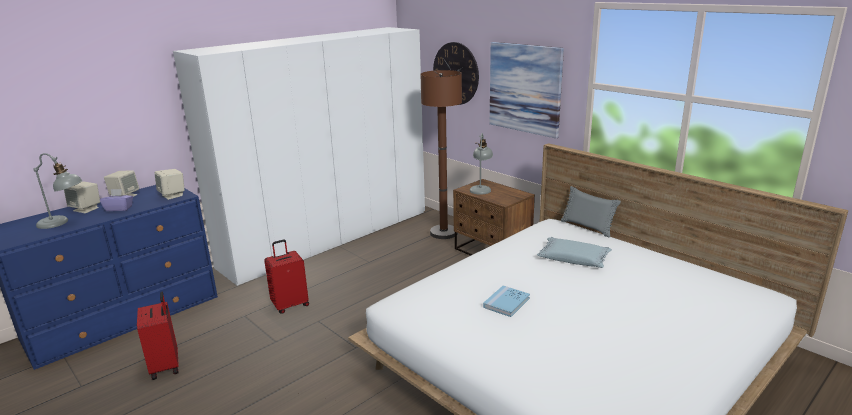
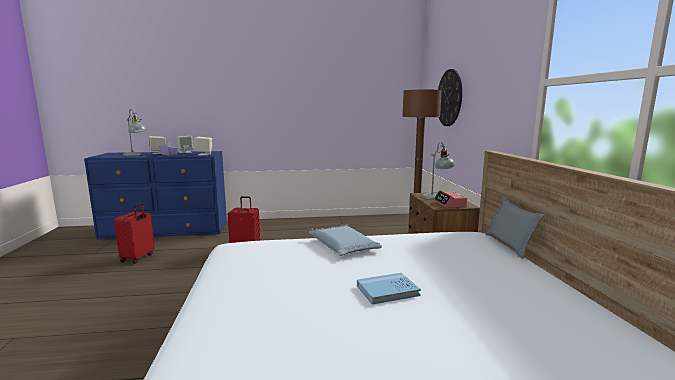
camera: 35 degrees right, 10 degrees down
(329, 237) = (329, 222): white wardrobe -> none
(506, 196) = (449, 204): none -> alarm clock
(506, 303) = (308, 271): blue book -> blue book (387, 290)
(525, 88) = (490, 100): picture -> none
(573, 257) = (445, 260): blue pillow -> blue pillow (343, 245)

